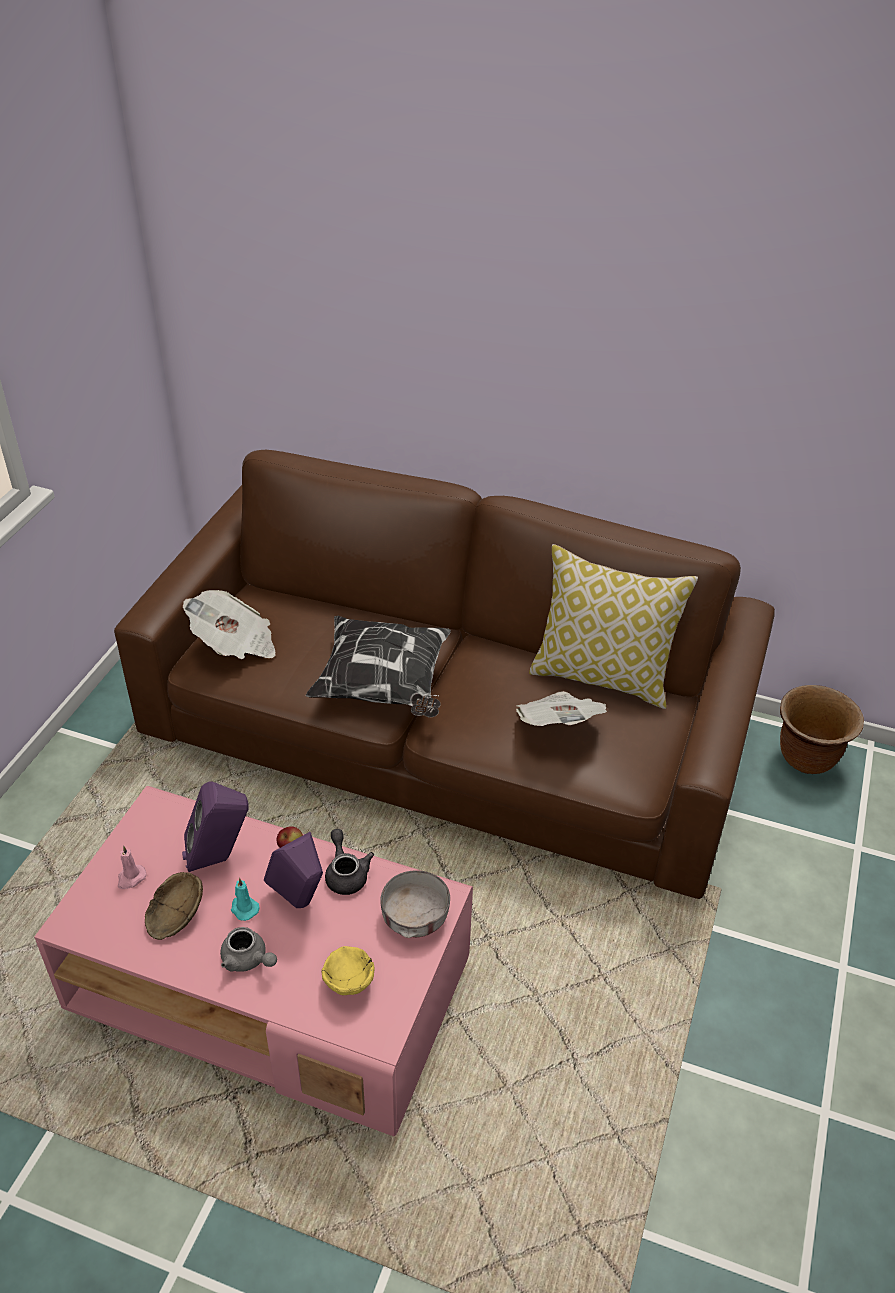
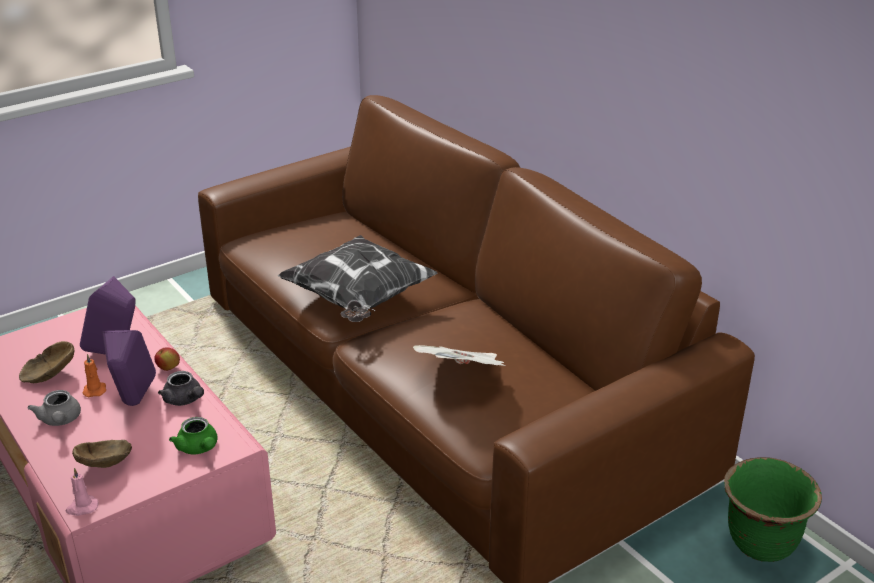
camera: 35 degrees right, 10 degrees down
(131, 878) = (51, 342): pink candle -> pink candle (82, 507)
(235, 644) = (281, 236): newspaper -> none
(244, 908) = (95, 390): turquoise candle -> orange candle
(346, 873) = (185, 400): grey teapot -> grey teapot turned 120 degrees clockwise
(349, 978) = (108, 463): yellow bowl -> brown bowl
(415, 916) = (199, 448): grey bowl -> green teapot
(602, 676) = (551, 361): pillow -> none
(807, 758) = (761, 544): brown planter -> green planter

